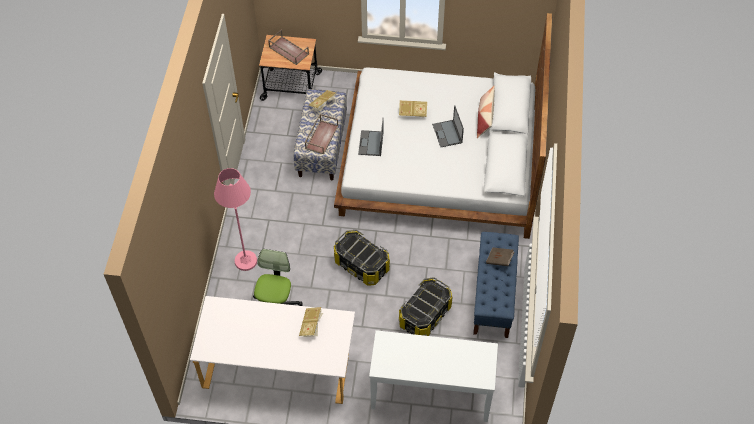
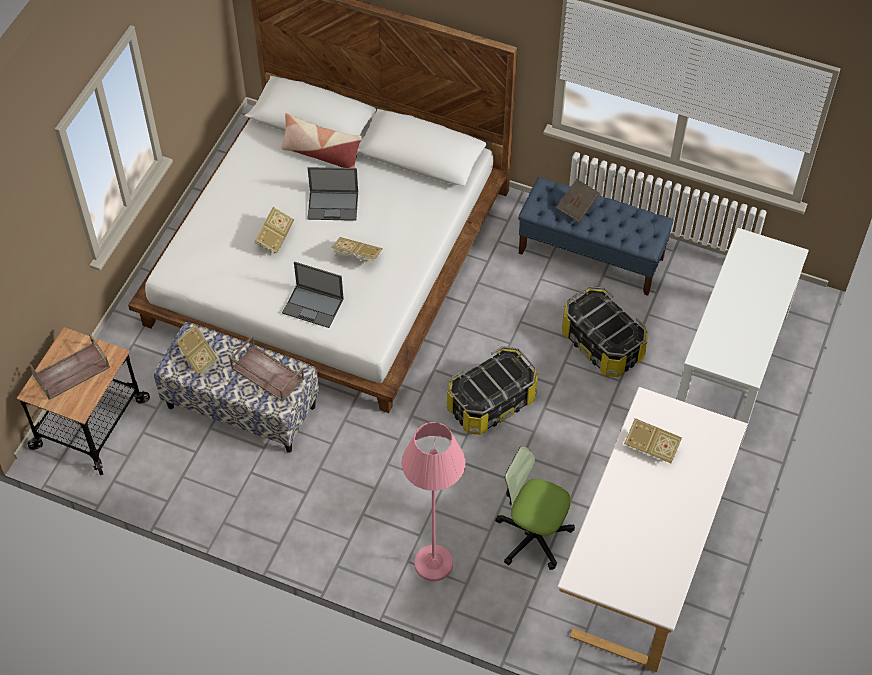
camera: 75 degrees left, 0 degrees up
(413, 155) = (357, 257): none -> book

